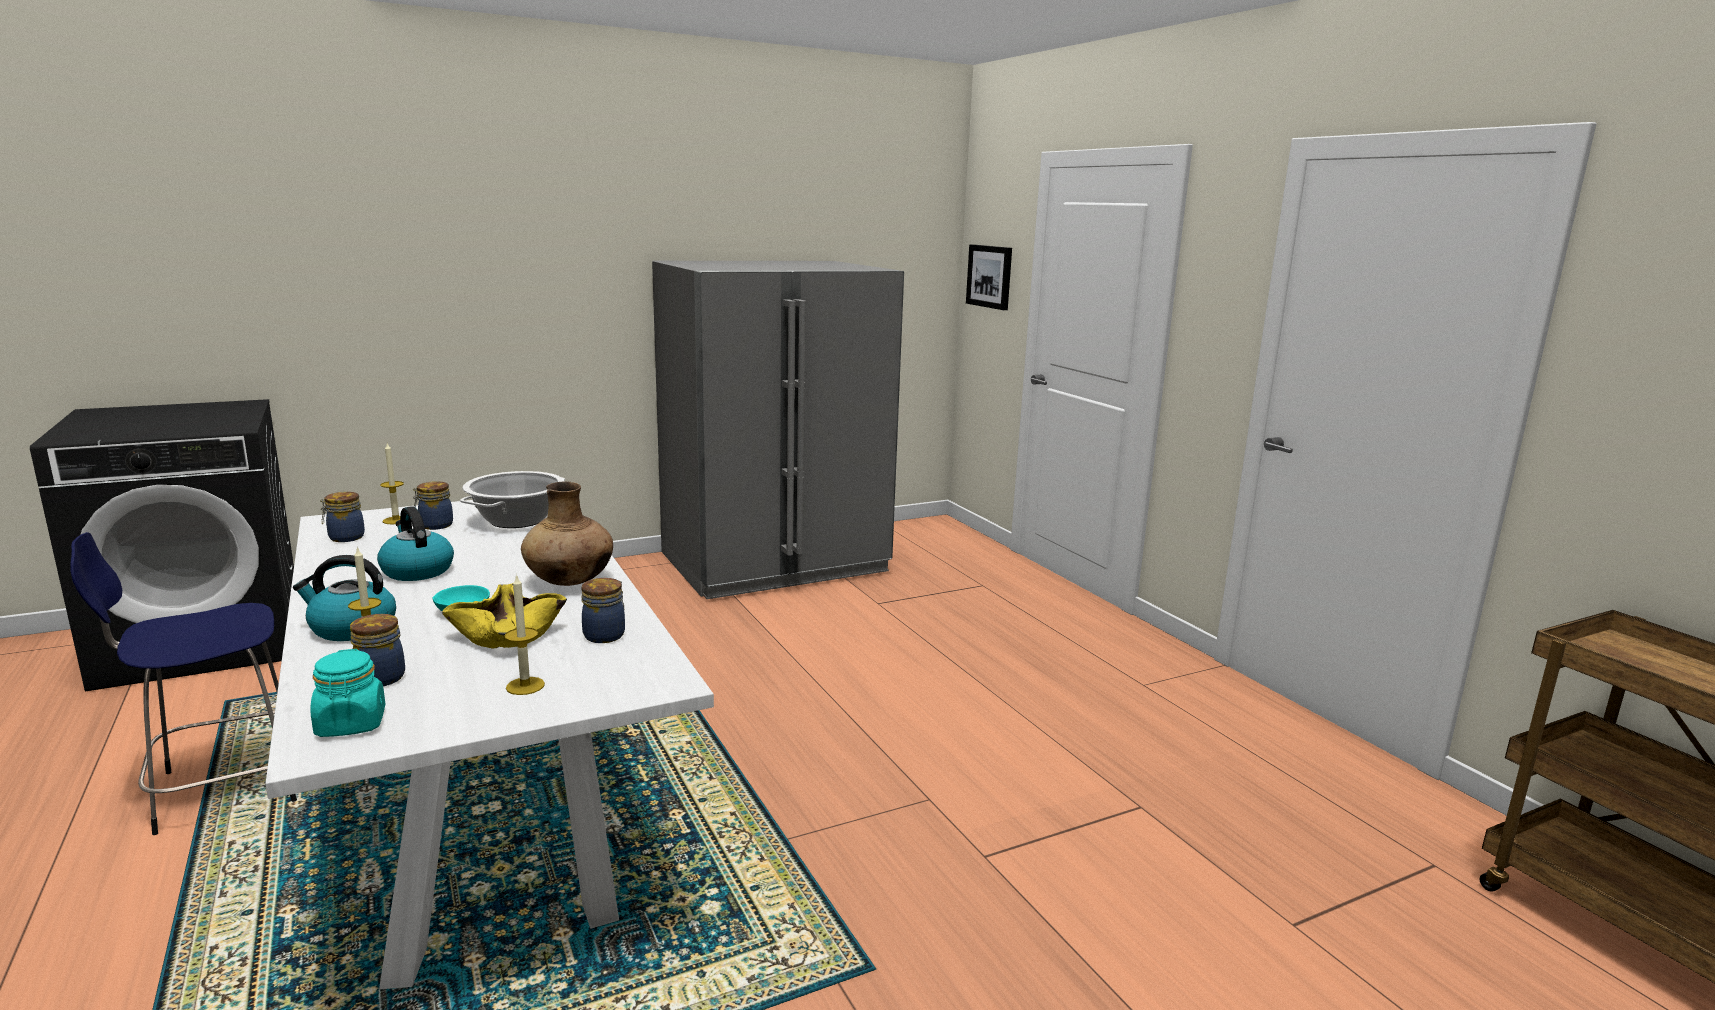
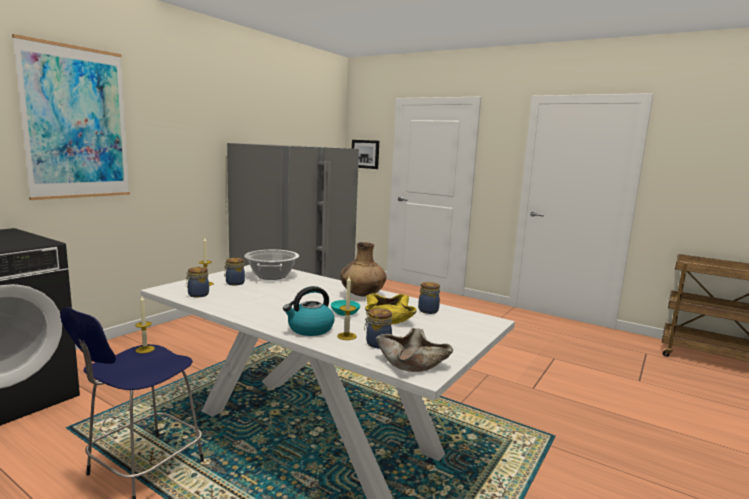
camera: 30 degrees left, 5 degrees down
(351, 724) = (412, 362): turquoise jar -> beige bowl
(362, 238) = (76, 123): none -> picture
(416, 570) = (277, 302): kettle -> none
(525, 686) = (445, 333): candle -> candle (145, 349)

